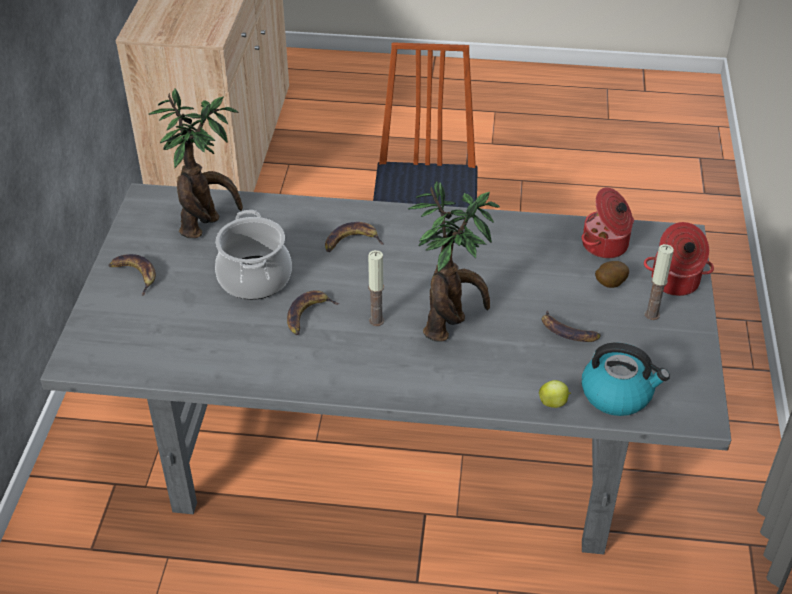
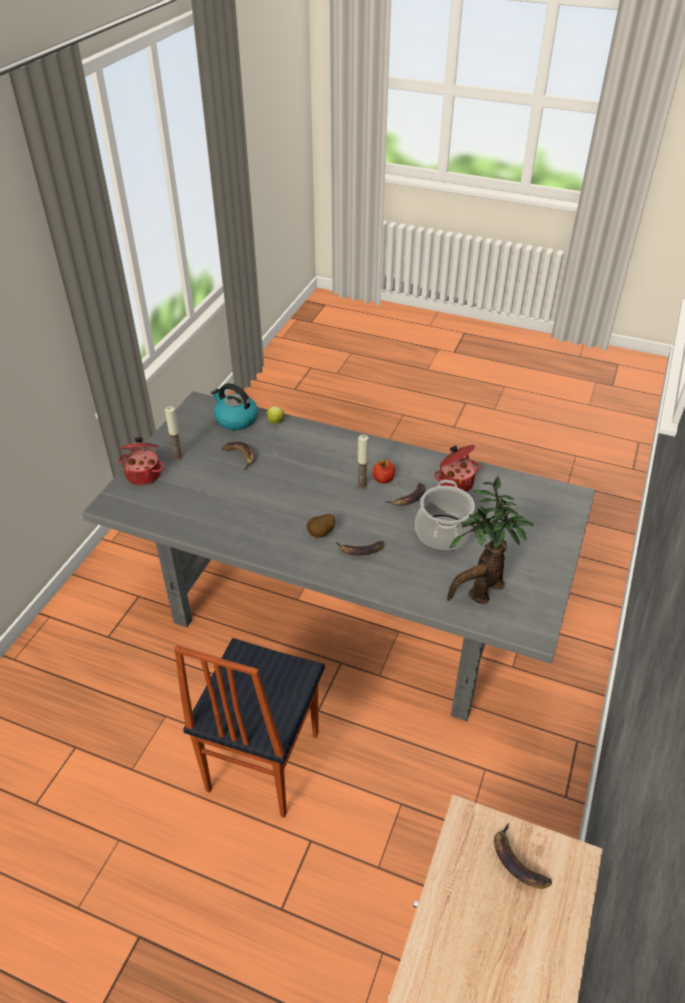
camera: 165 degrees left, 0 degrees up
(136, 275) = (538, 554): banana -> banana (517, 861)
(350, 336) = (383, 479): none -> apple
(451, 324) = (312, 475): potted plant -> none
(606, 245) = (168, 509): cooking pot -> cooking pot (455, 482)
(608, 284) = (190, 481): potato -> potato (321, 534)

